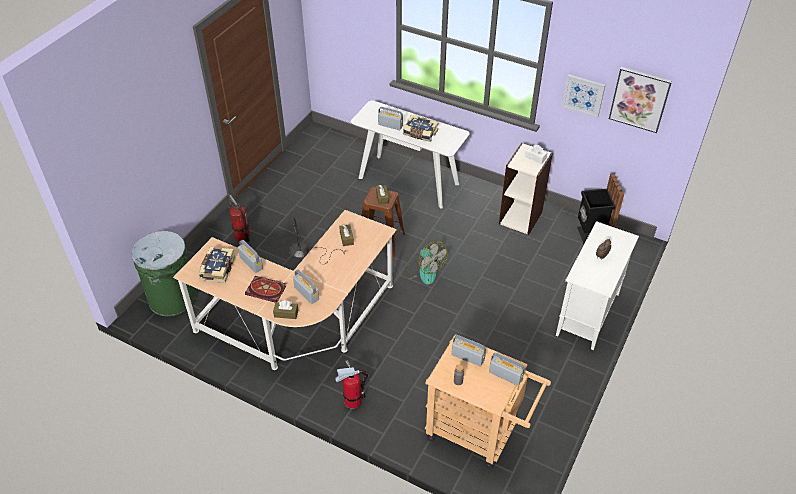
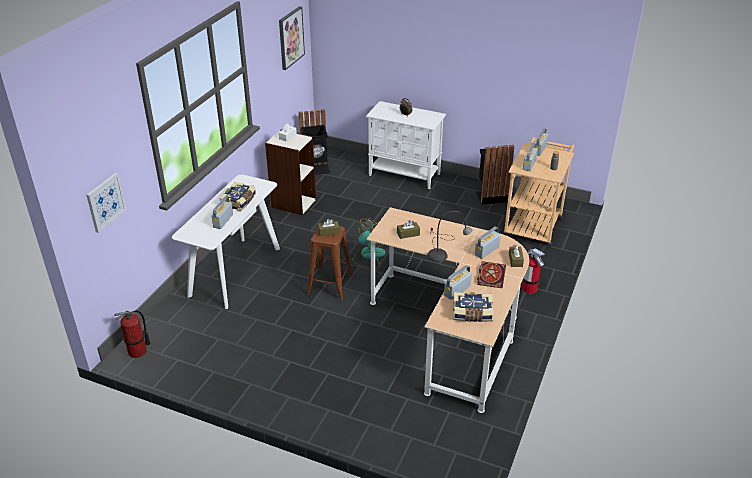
camera: 95 degrees left, 10 degrees down
(173, 298) = (439, 441): green trash can -> none
(242, 237) = (329, 395): fire extinguisher -> fire extinguisher (137, 351)
(543, 397) = (490, 196): none -> black trash can
(583, 95) = (268, 67): picture -> picture (105, 202)

